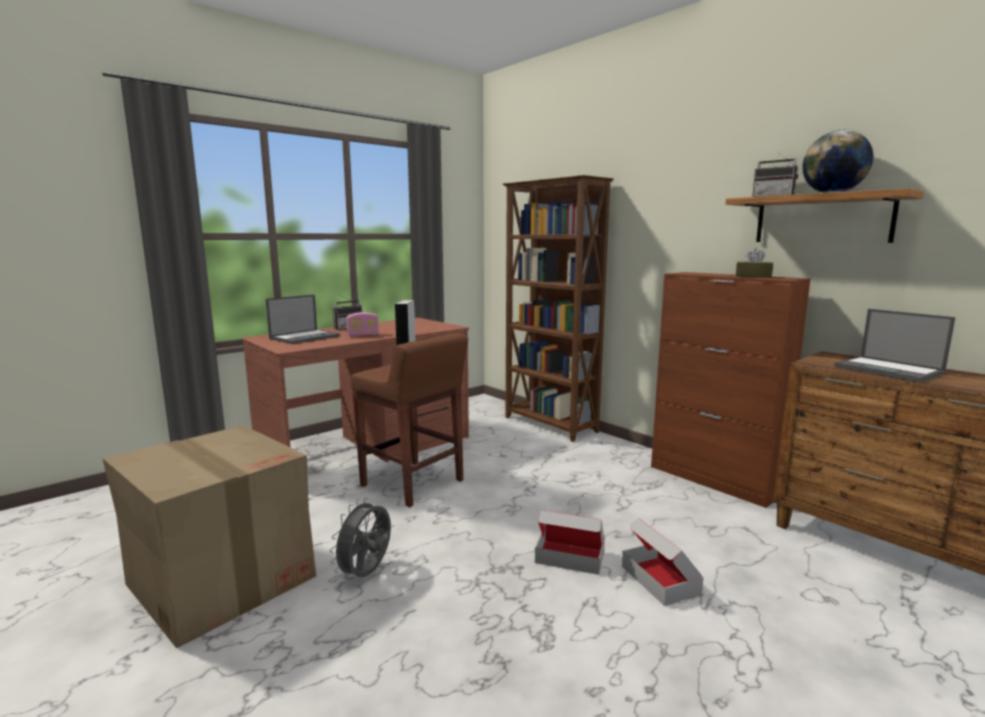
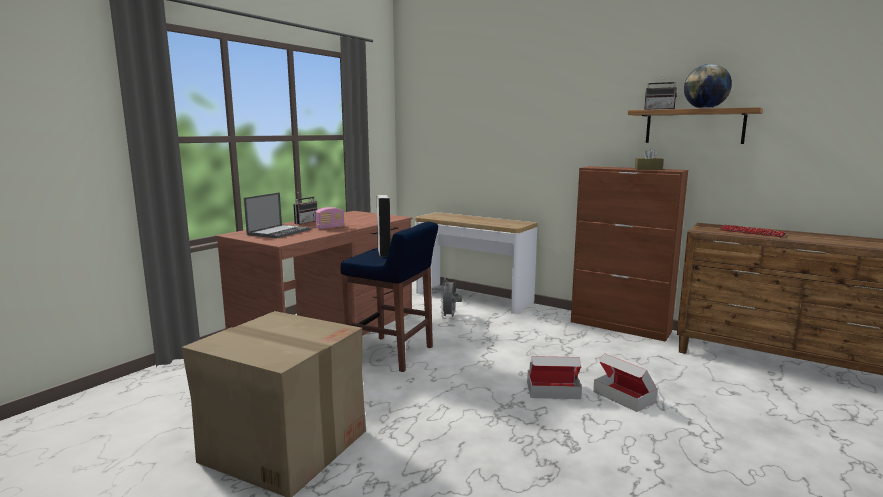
camera: 15 degrees left, 0 degrees up
(366, 574) = (407, 423): grey fan -> grey fan (449, 317)
(413, 484) = (392, 354): brown stool -> blue stool
(550, 425) = (472, 298): brown bookcase -> console table
(889, 370) = (751, 232): laptop -> keyboard

